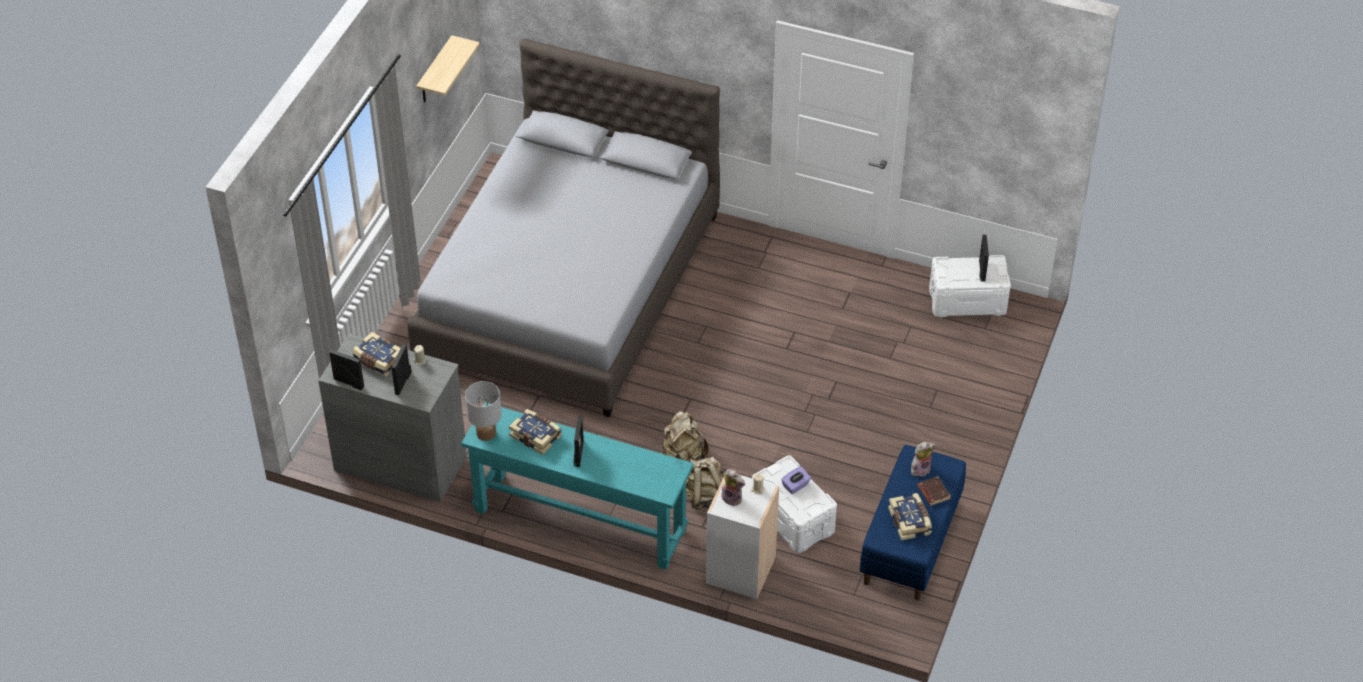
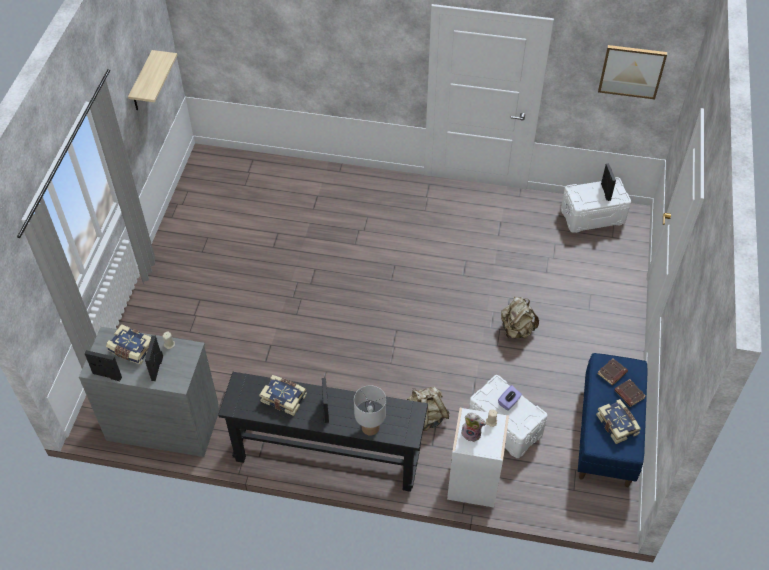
camera: 10 degrees left, 5 degrees up
(485, 433) = (238, 402): grey table lamp -> grey table lamp (370, 427)
(570, 286) = (278, 246): grey bed -> none
(580, 520) = (327, 455): turquoise console table -> black console table
(683, 455) = (401, 381): beige backpack -> beige backpack (516, 330)
(920, 469) = (612, 373): plush toy -> brown book
(1005, 124) = (631, 71): none -> picture

